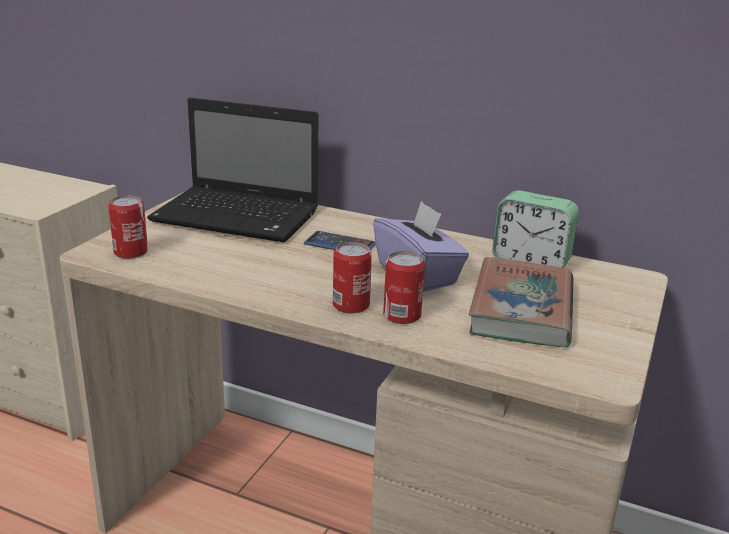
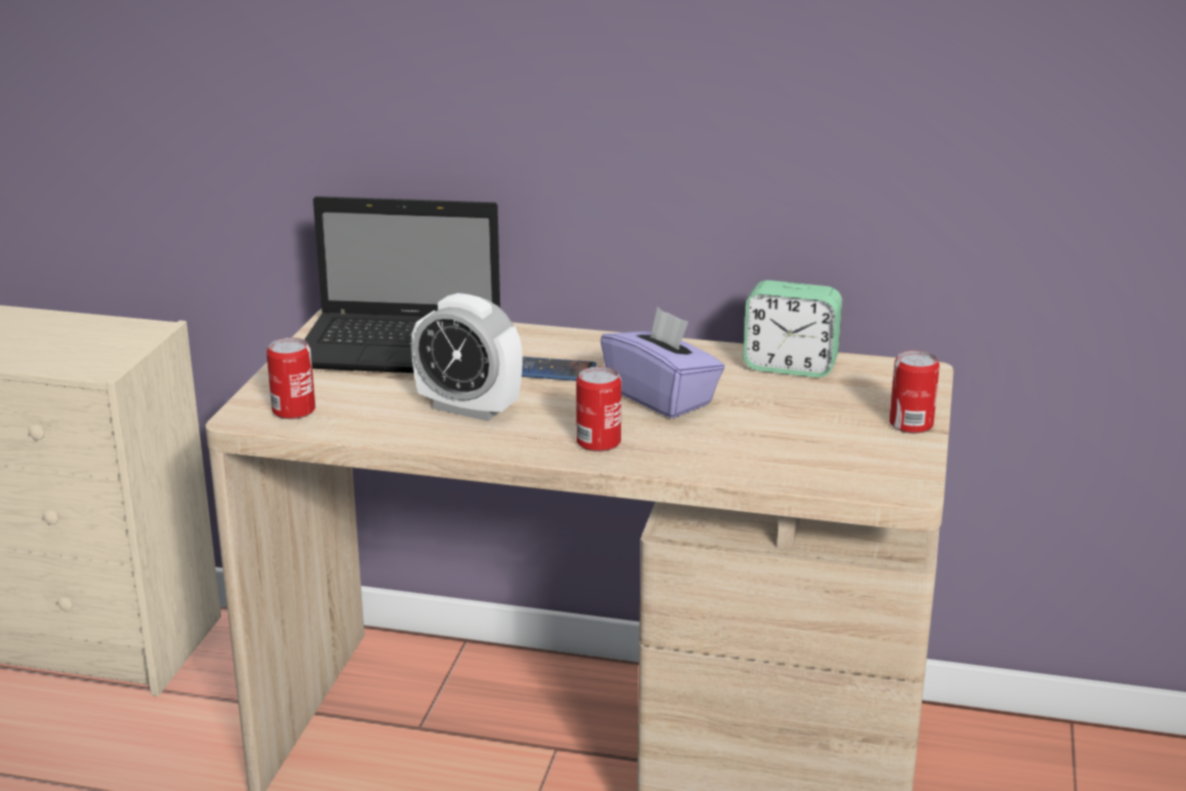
camera: 10 degrees left, 0 degrees up
(262, 266) = (468, 408): none -> alarm clock
(402, 315) = (662, 446): can -> can (911, 424)
(522, 310) = (796, 424): book -> none

